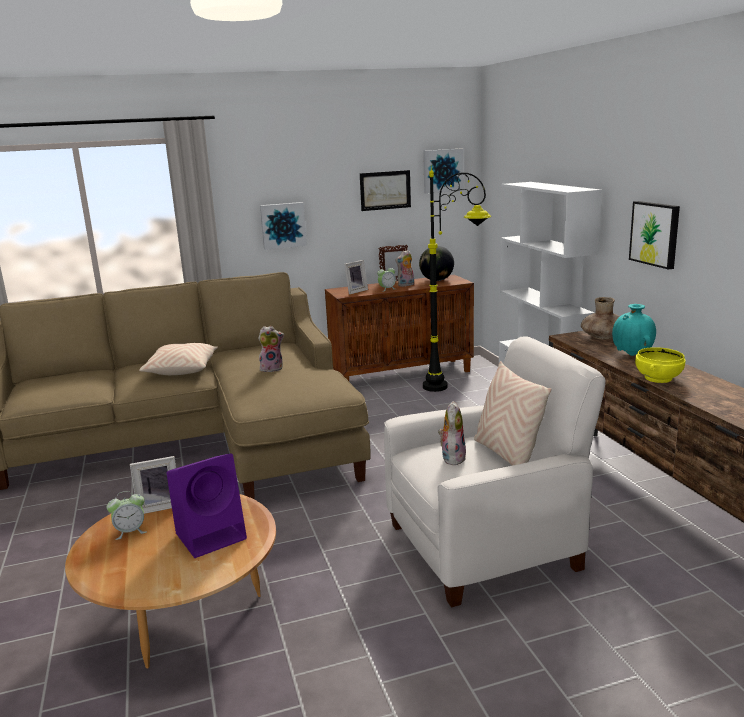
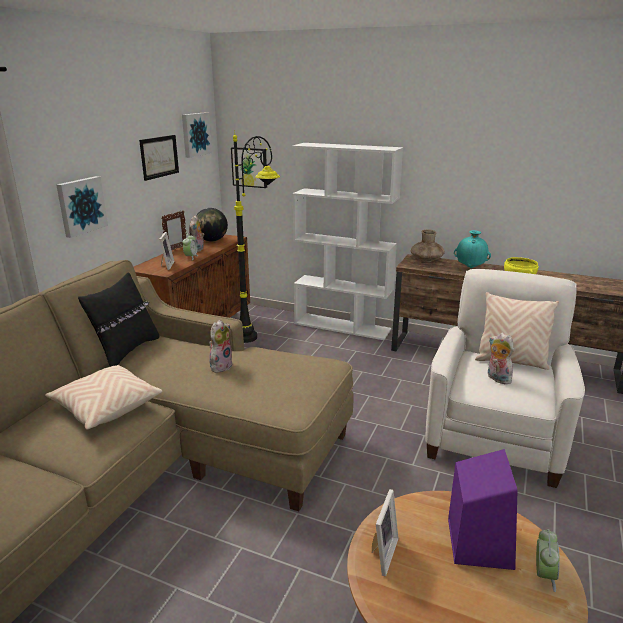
camera: 50 degrees left, 5 degrees up
(130, 531) = (418, 595): alarm clock -> alarm clock (543, 575)
(253, 345) = (127, 351): none -> black pillow
(655, 234) = (464, 178): picture -> picture (250, 167)

